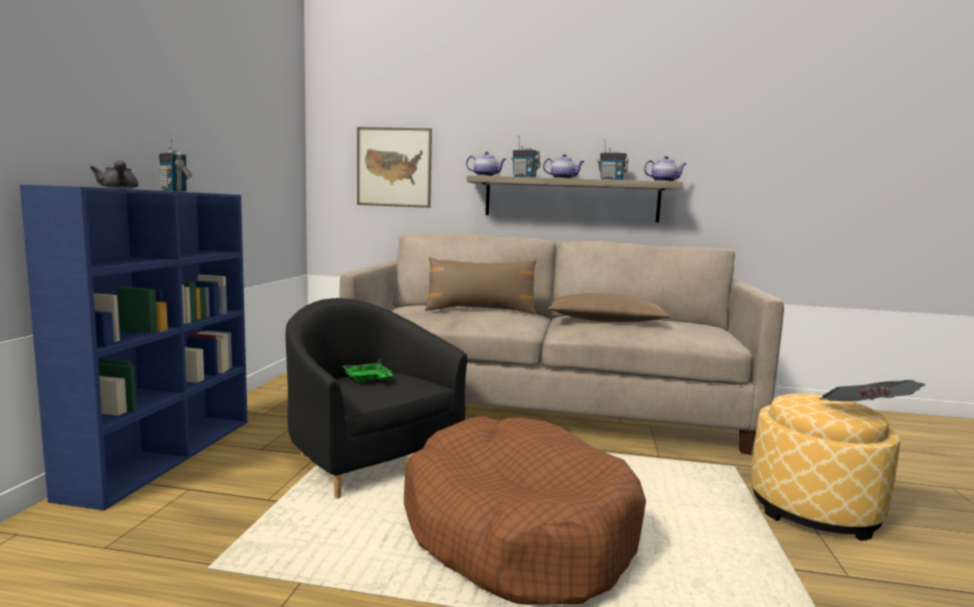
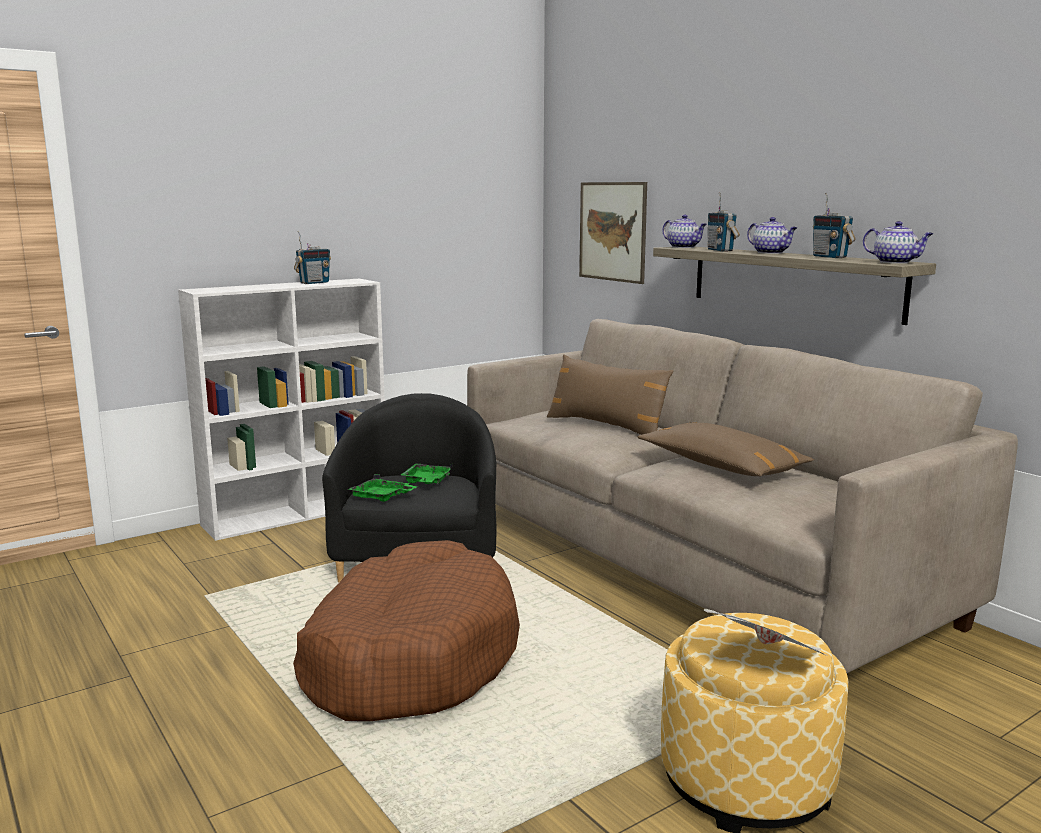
camera: 45 degrees right, 5 degrees up
(118, 188) = (245, 288): grey teapot -> none
(165, 455) = (299, 513): blue bookcase -> white bookcase
(175, 191) = (314, 283): radio -> radio turned 135 degrees counterclockwise
(362, 398) = (382, 497): none -> green tray

